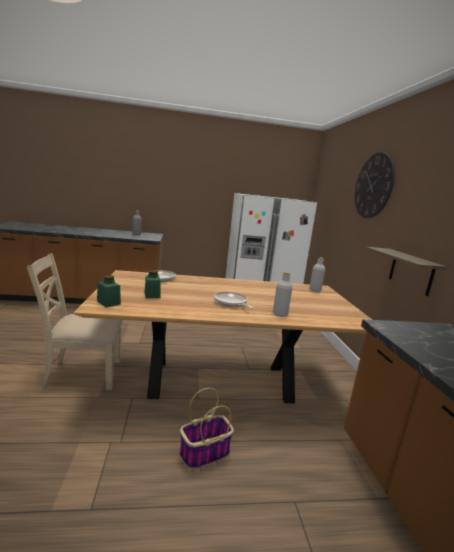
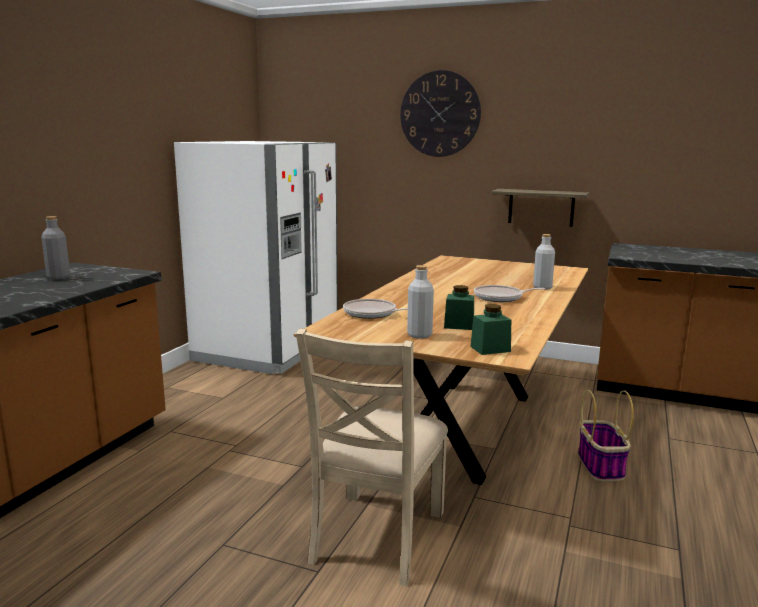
camera: 60 degrees left, 0 degrees up
(315, 290) = (458, 262): grey bottle -> grey bottle (419, 335)

